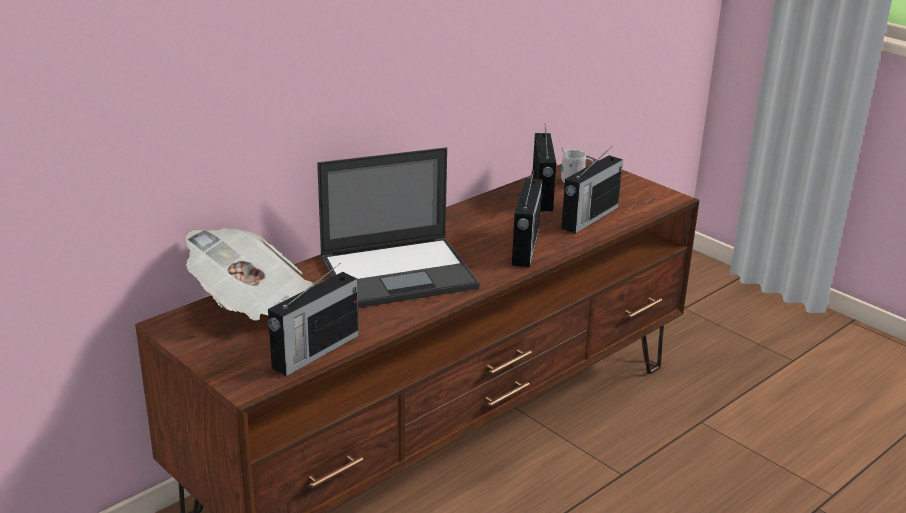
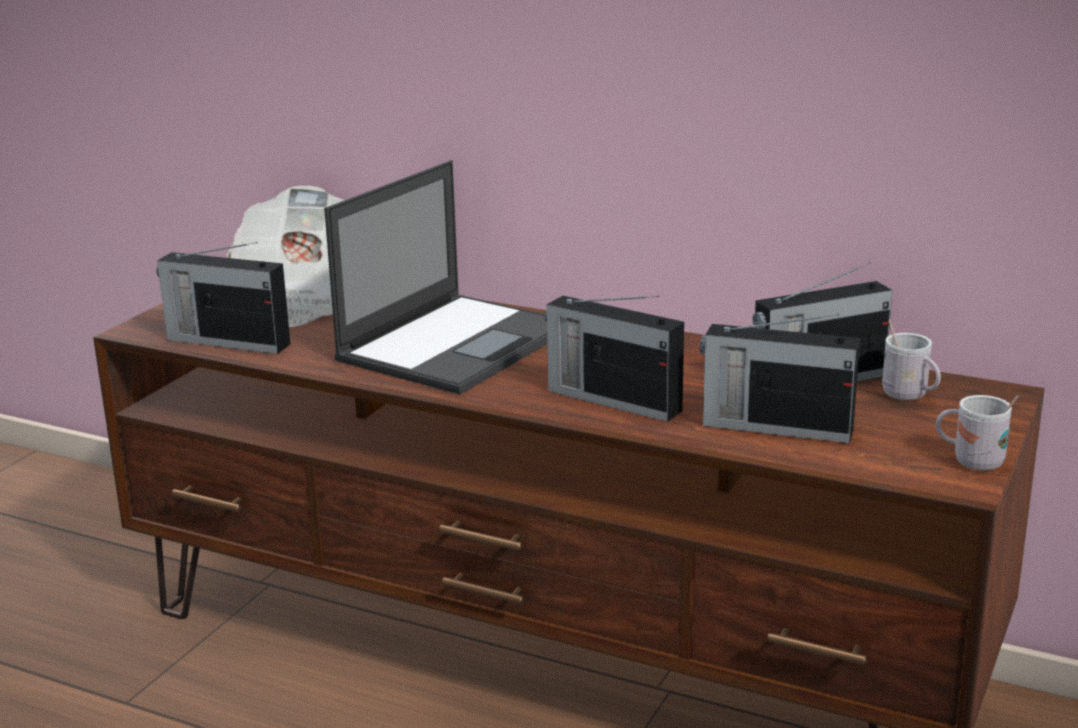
camera: 70 degrees right, 5 degrees down
(400, 272) = (457, 343): laptop -> laptop turned 105 degrees counterclockwise
(525, 247) = (611, 400): radio -> radio turned 45 degrees clockwise
(652, 190) = (970, 461): none -> white mug

